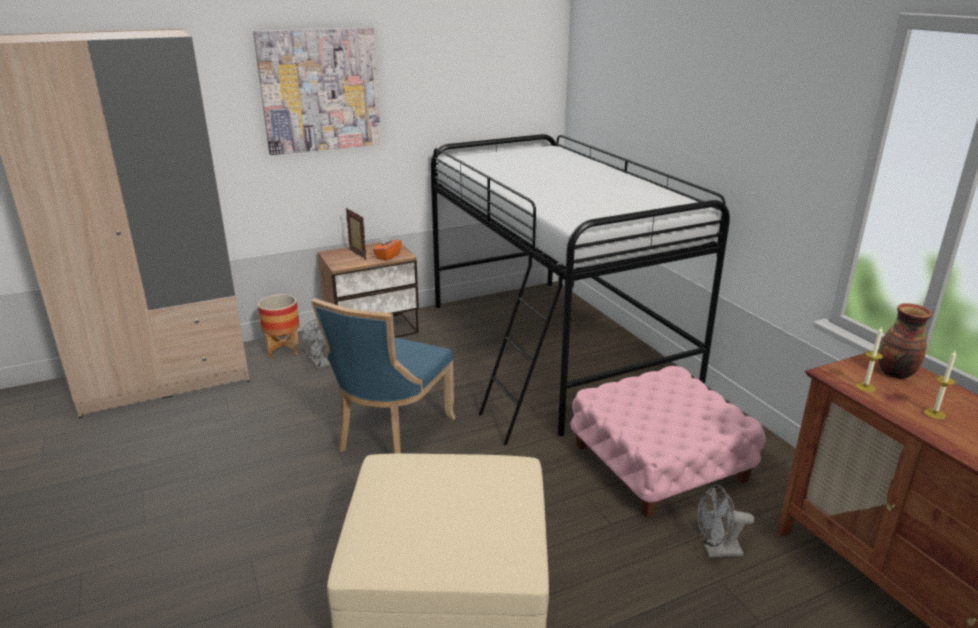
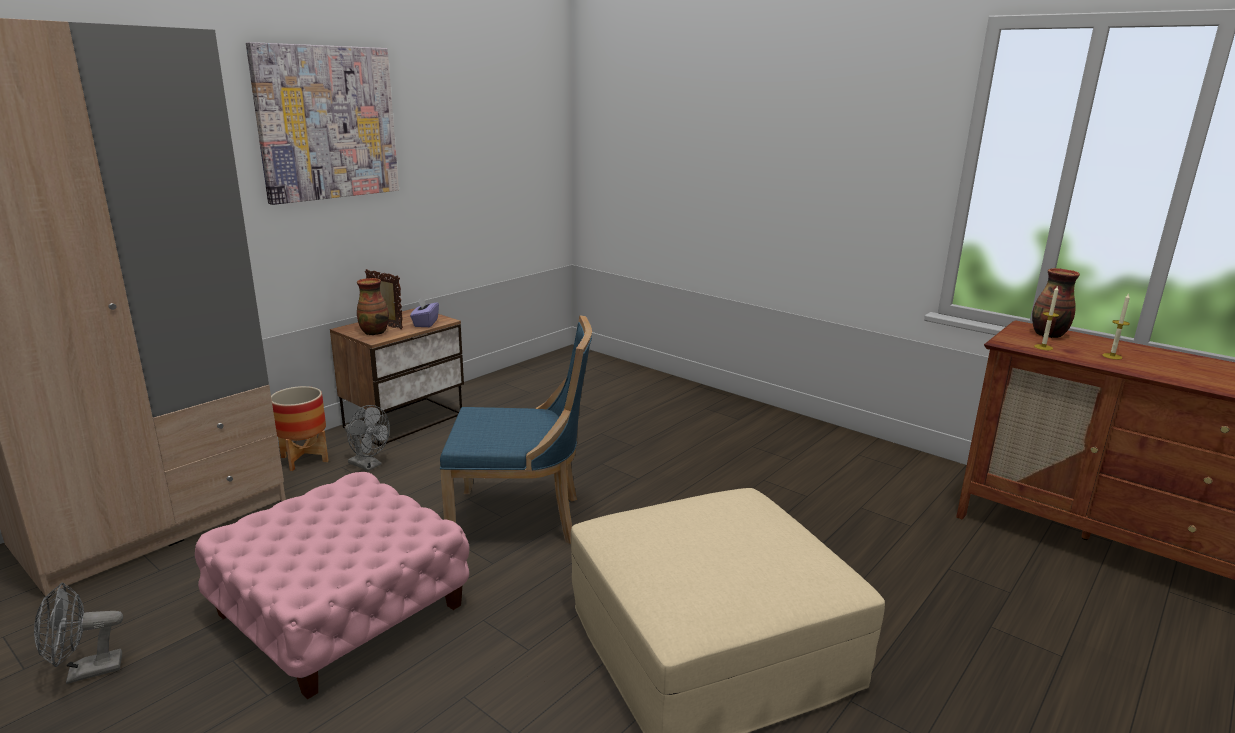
camera: 25 degrees left, 5 degrees down
(344, 259) = (374, 332): none -> vase
(387, 256) = (425, 323): orange tissue box -> purple tissue box
(391, 435) = (521, 520): blue chair -> blue chair turned 90 degrees counterclockwise
(553, 348) = (622, 404): black bed -> none
(659, 463) = (811, 484): pink ottoman -> pink ottoman (341, 610)
(716, 551) = (924, 545): grey fan -> grey fan (85, 672)

